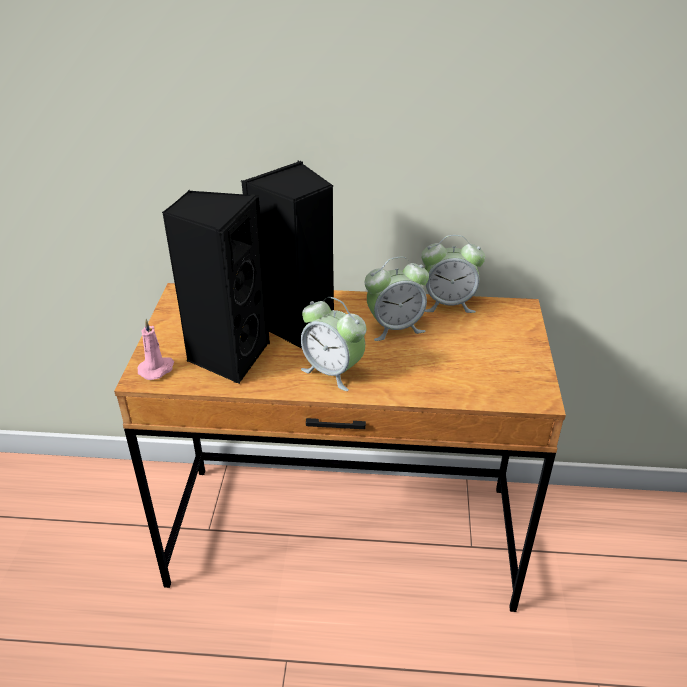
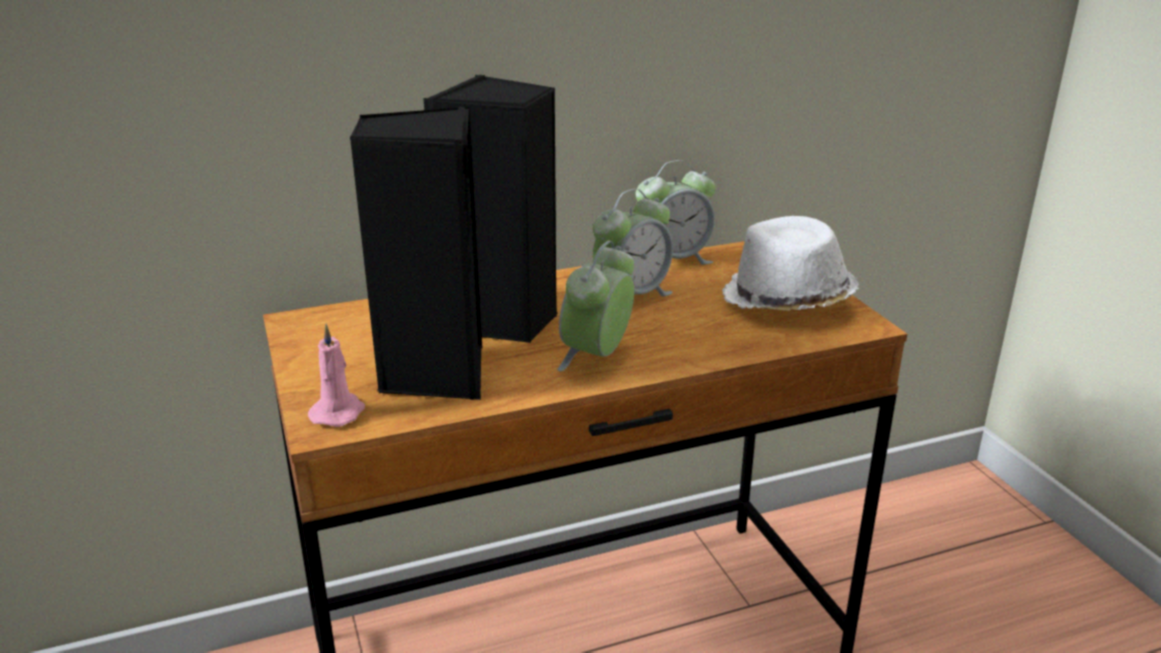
camera: 25 degrees left, 10 degrees down
(333, 371) = (596, 357): alarm clock -> alarm clock turned 105 degrees clockwise
(499, 360) = (786, 301): none -> white hat

